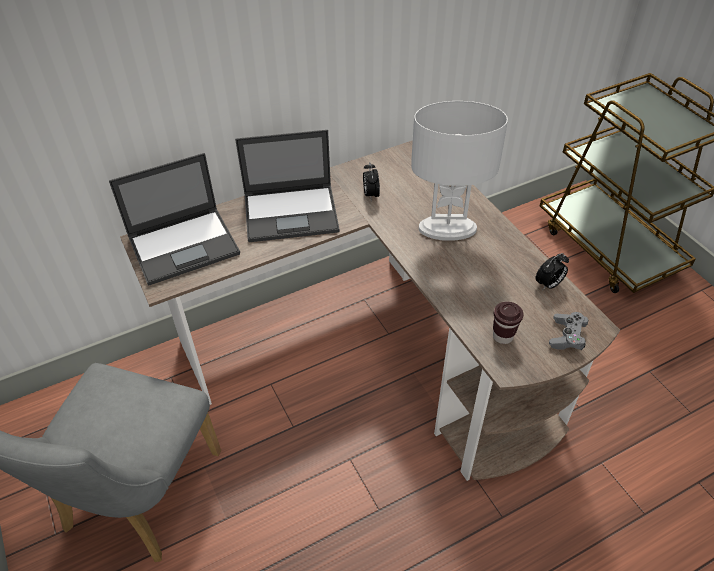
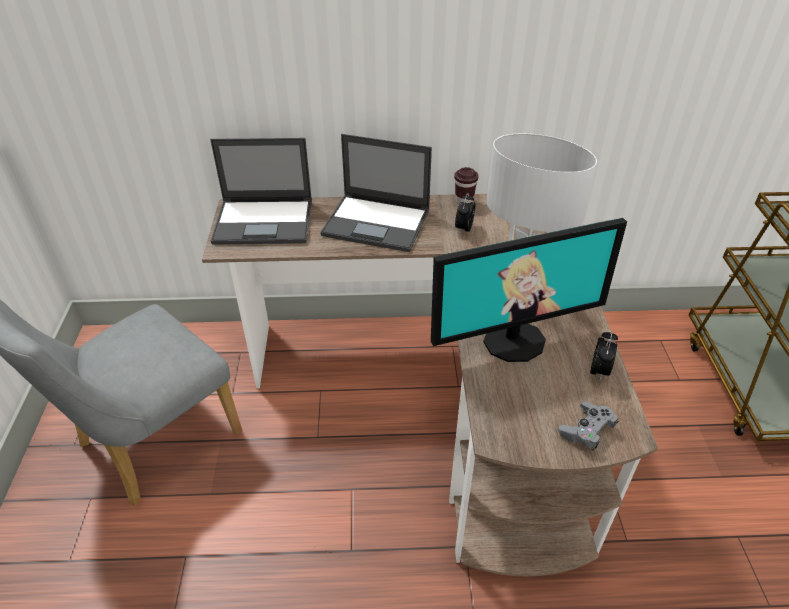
camera: 25 degrees right, 5 degrees down
(472, 282) = (514, 340): none -> monitor
(502, 336) = (512, 404): brown cup -> brown cup (464, 201)
(548, 285) = (599, 371): alarm clock -> alarm clock turned 60 degrees counterclockwise

